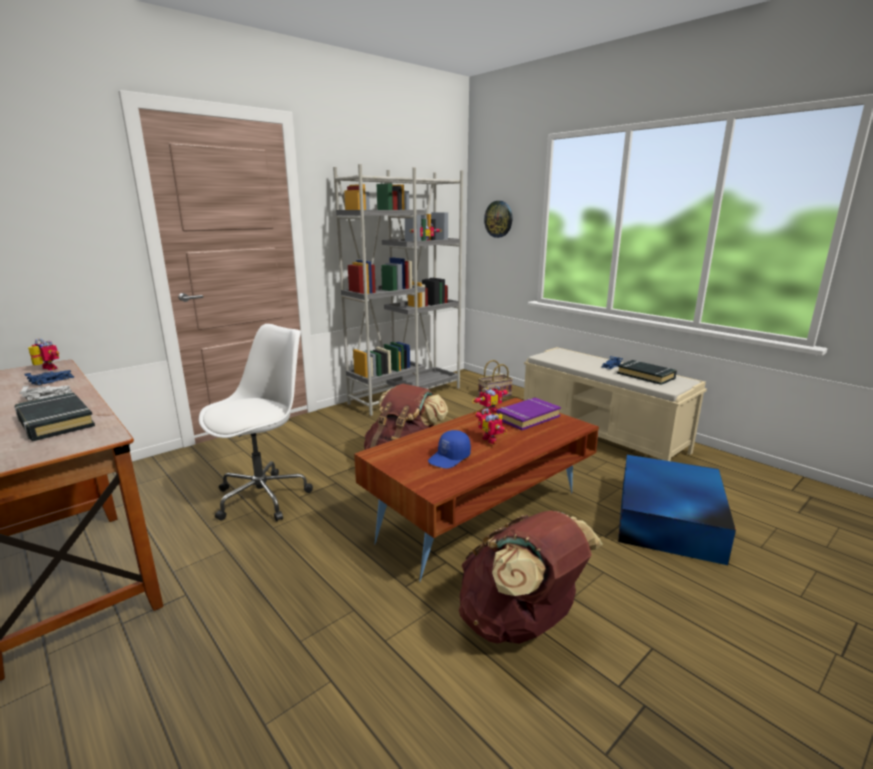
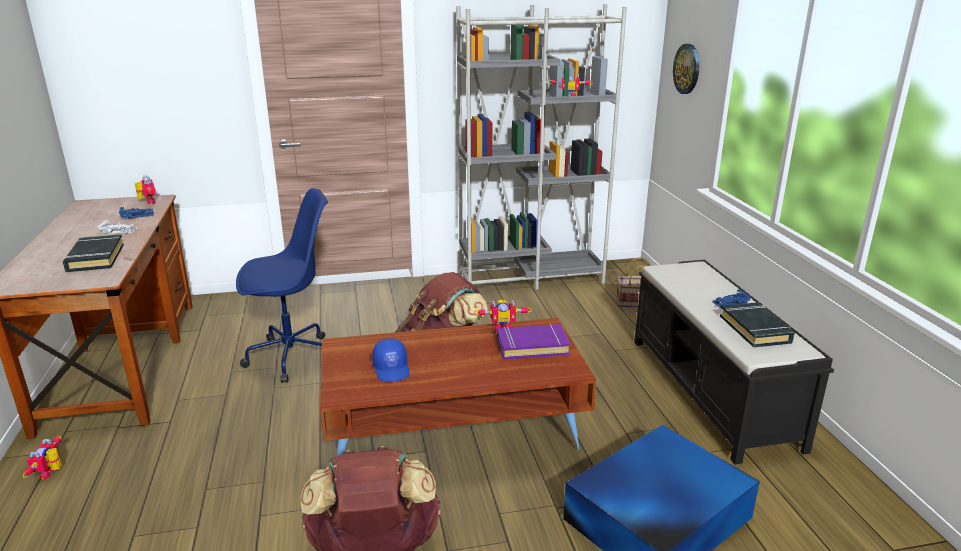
camera: 30 degrees right, 5 degrees up
(264, 497) = (293, 356): white office chair -> blue office chair
(449, 458) = (392, 369): blue cap -> blue cap turned 90 degrees counterclockwise
(492, 439) = (459, 361): toy robot -> toy robot (52, 473)
(602, 435) = (712, 392): beige bench -> black bench

